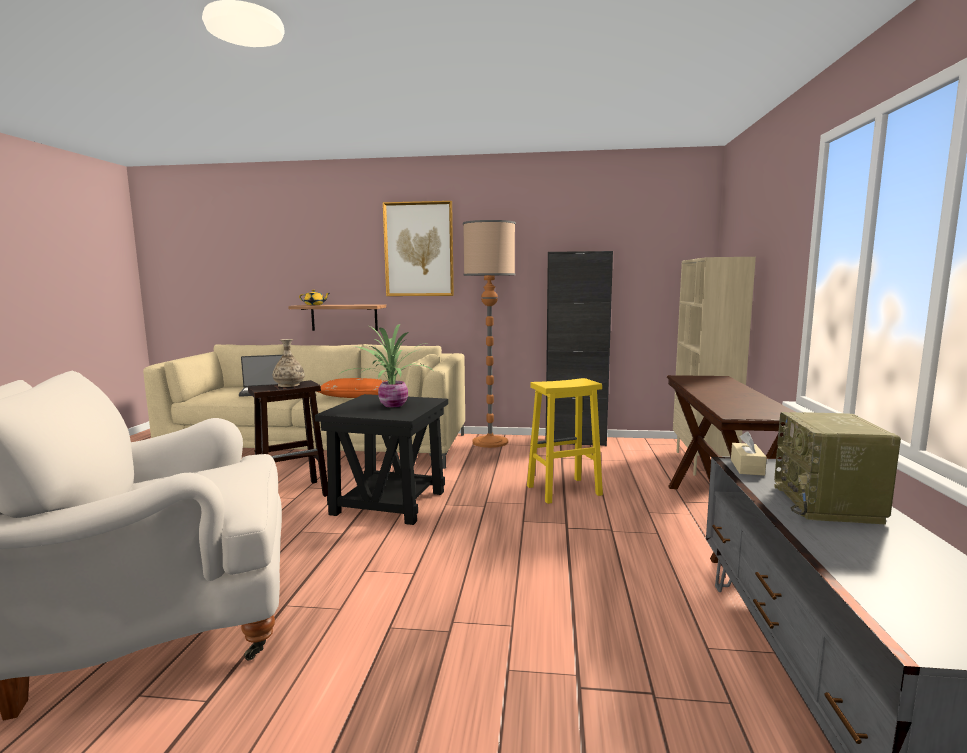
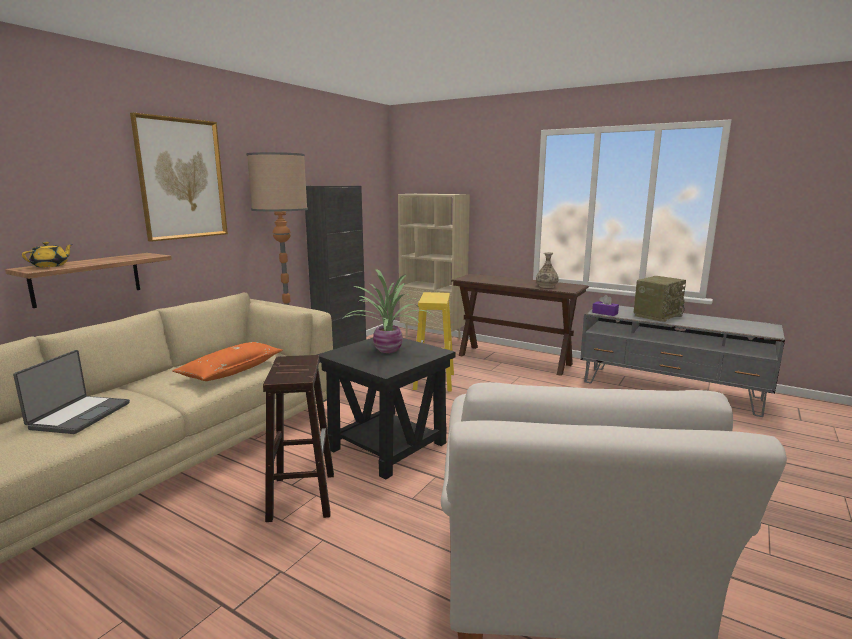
camera: 65 degrees left, 5 degrees up
(289, 385) = (291, 366): vase -> vase (546, 286)
(747, 467) = (605, 313): beige tissue box -> purple tissue box
(828, 504) = (657, 315): radio -> radio turned 75 degrees counterclockwise

